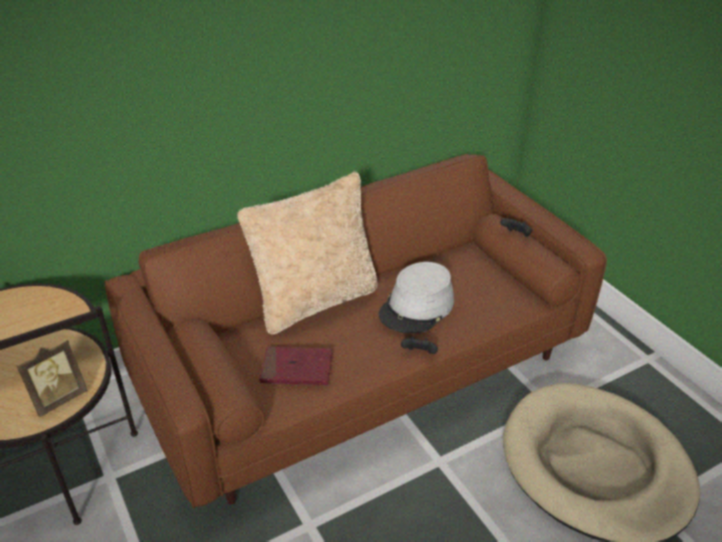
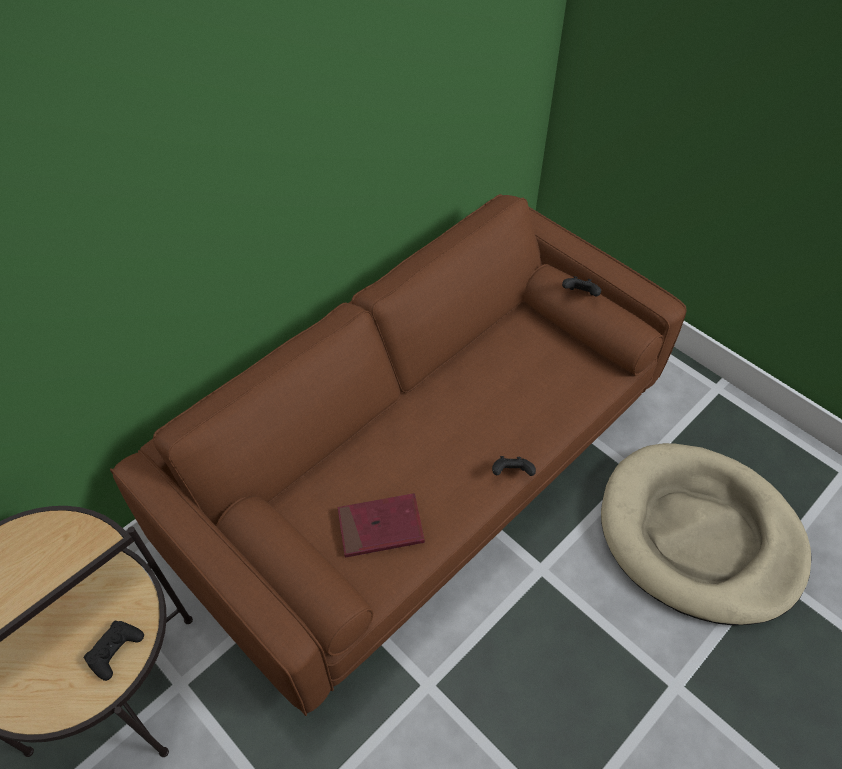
camera: 15 degrees left, 15 degrees up
(59, 399) = (115, 650): picture frame -> black game controller
(317, 303) = (372, 427): beige pillow -> none
(417, 307) = (489, 408): grey hat -> none

